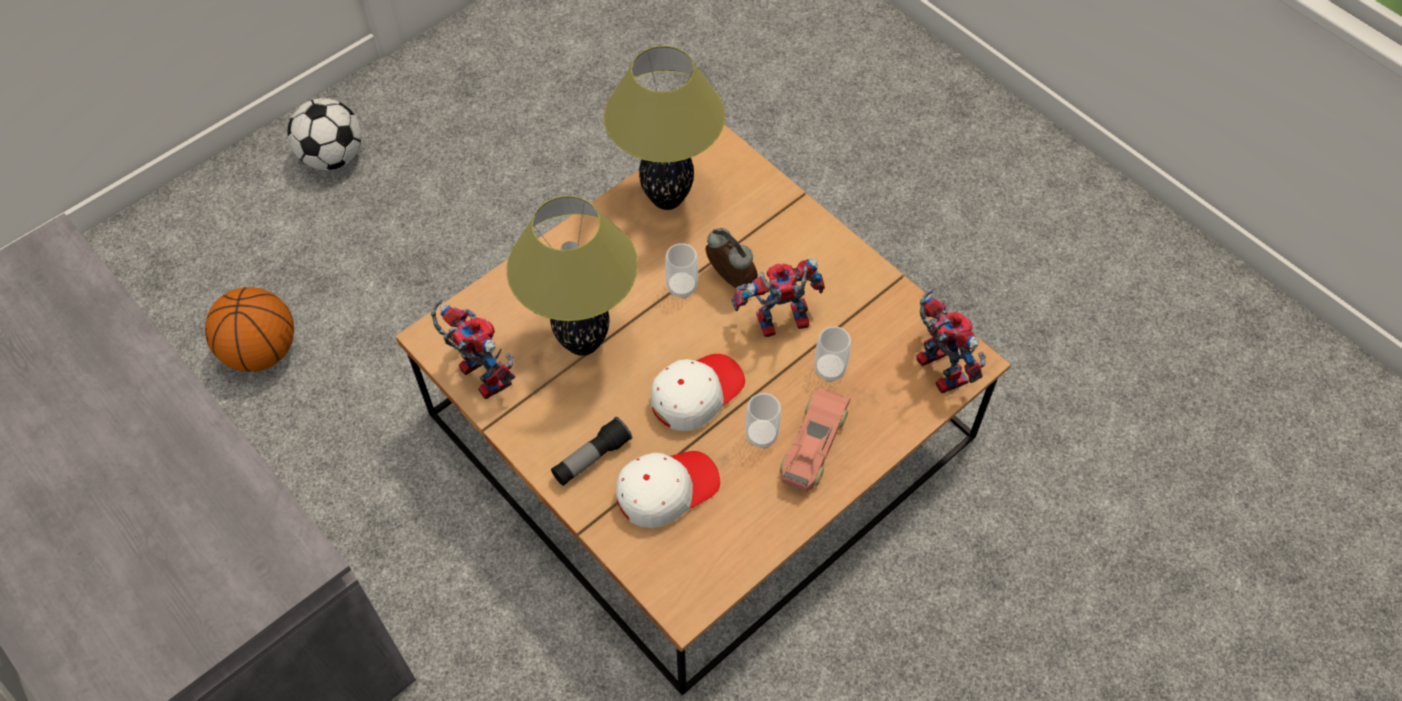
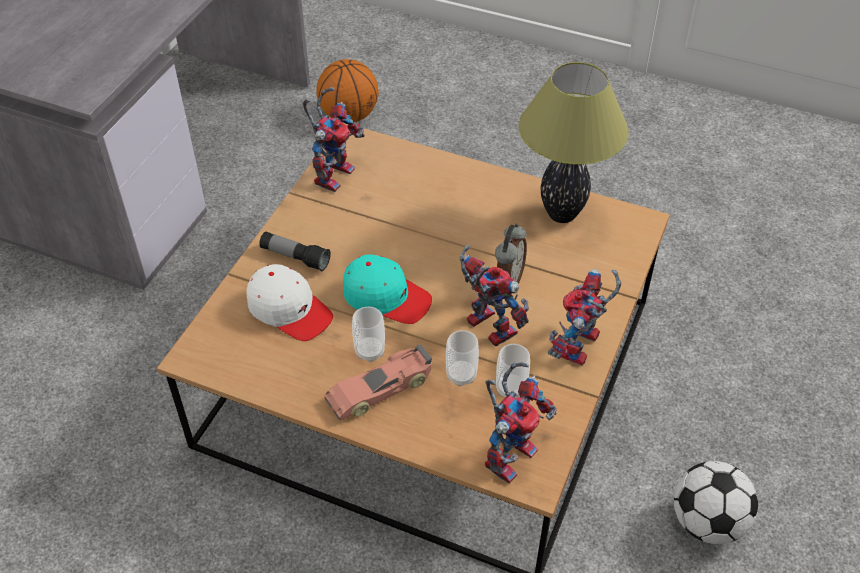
camera: 65 degrees right, 10 degrees down
(333, 157) = (524, 81): football -> football (707, 522)
(582, 343) = (393, 216): table lamp -> none
(682, 287) = (482, 253): cup -> cup (511, 389)
(696, 393) = (386, 297): white cap -> turquoise cap
(813, 444) = (380, 389): toy car -> toy car turned 150 degrees clockwise
(845, 263) = (579, 350): none -> toy robot

